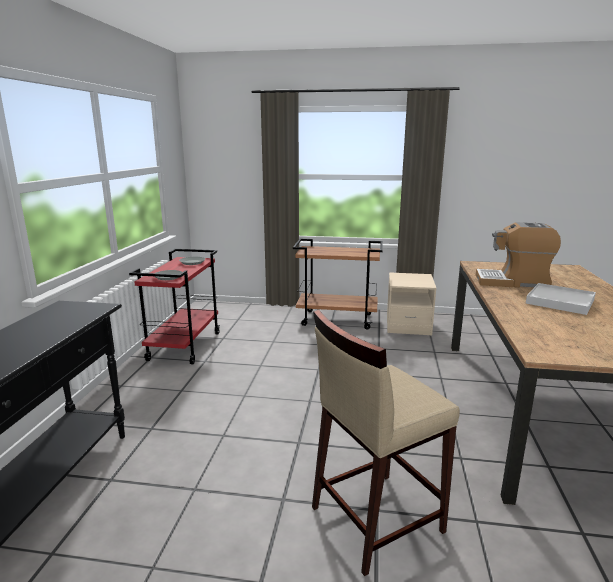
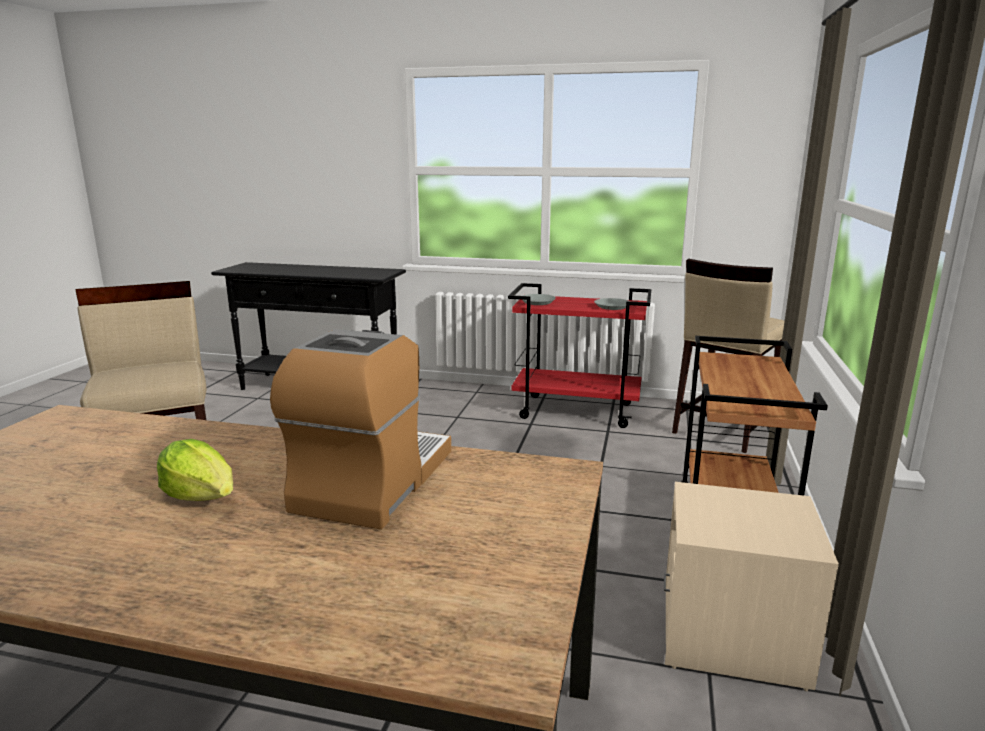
camera: 95 degrees right, 0 degrees up
(226, 312) = (721, 430): none -> beige stool
(559, 301) = (202, 496): white tray -> lettuce

